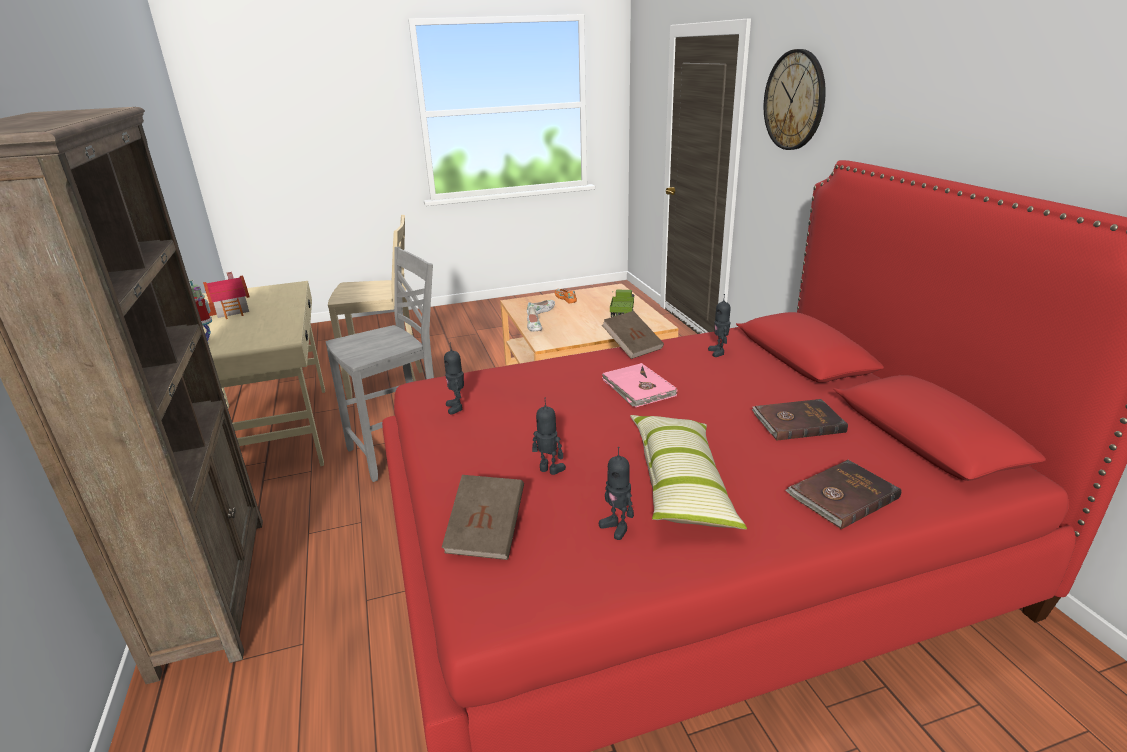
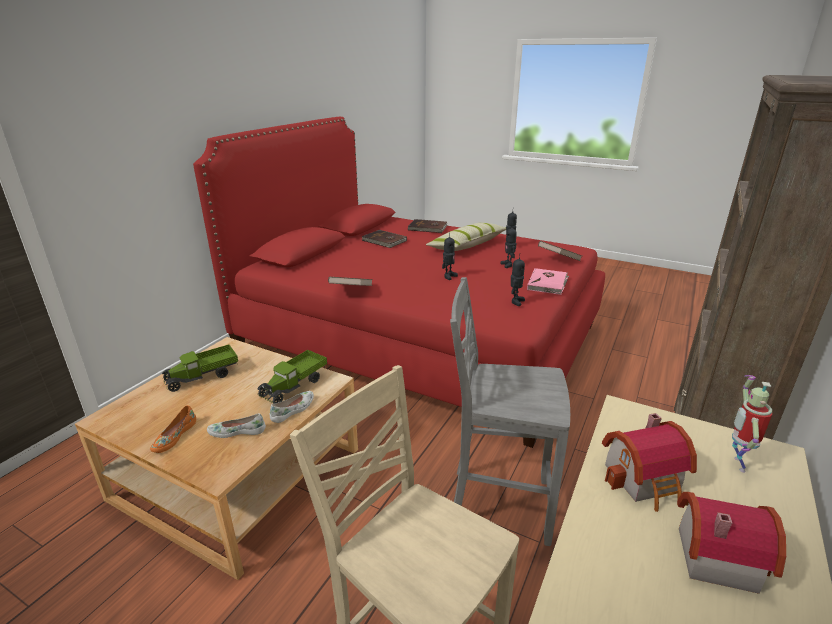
camera: 135 degrees left, 0 degrees up
(266, 318) = (646, 480): none -> toy house
(560, 332) = (294, 385): none -> toy truck
(638, 388) = (408, 272): pink book -> pink book (548, 283)
(718, 352) = (325, 269): toy robot -> toy robot (448, 276)
(794, 100) = (107, 106): wall clock -> none

